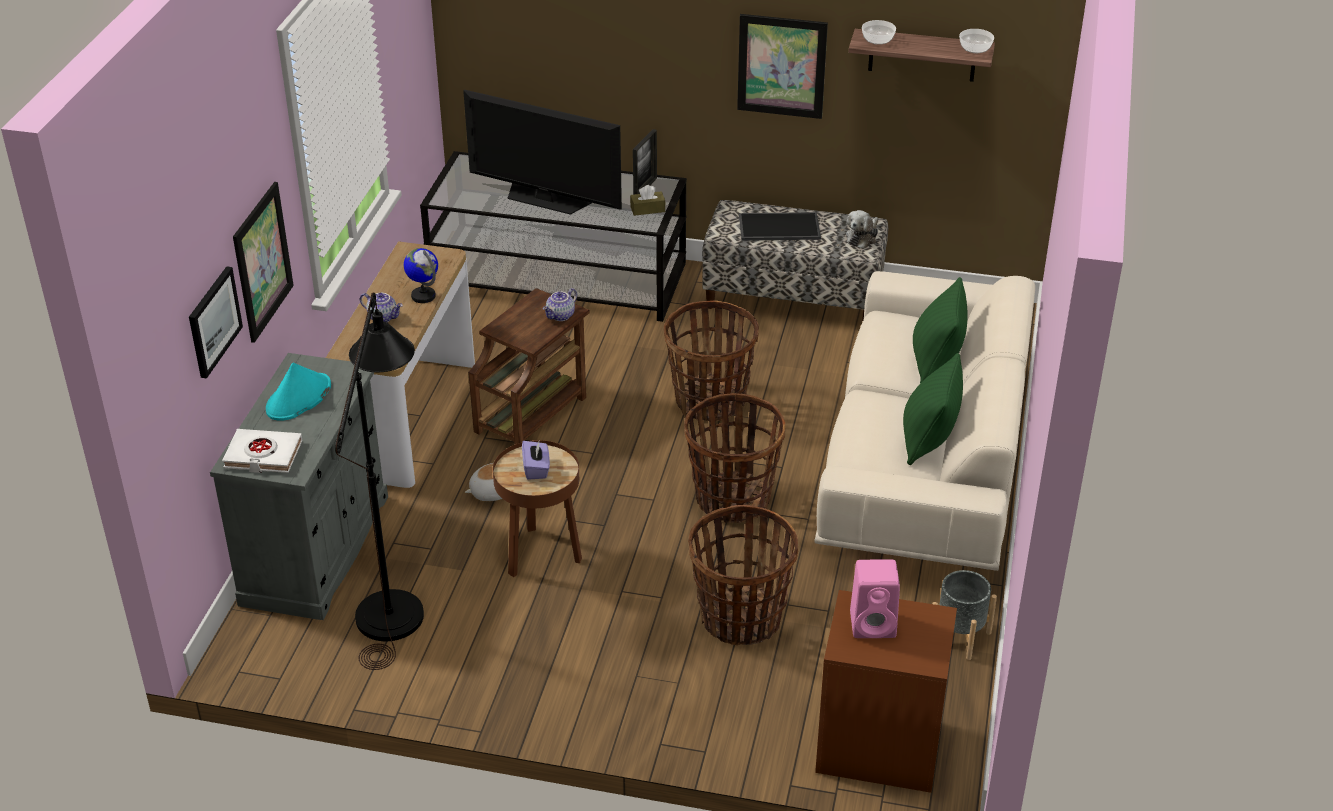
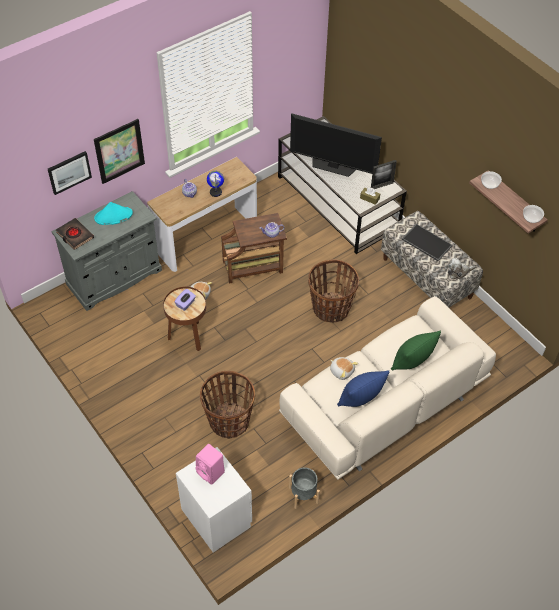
camera: 40 degrees right, 15 degrees up
(263, 455) = (75, 235): white book -> black book
(394, 603) = (116, 321): black floor lamp -> none
(546, 199) = (333, 166): television -> television turned 45 degrees counterclockwise
(732, 500) = (286, 363): basket -> none
(781, 66) = (454, 166): picture -> none
(864, 421) = (342, 371): none -> plush toy
(879, 745) = (217, 517): brown nightstand -> white nightstand
(928, 440) = (360, 399): green pillow -> blue pillow

